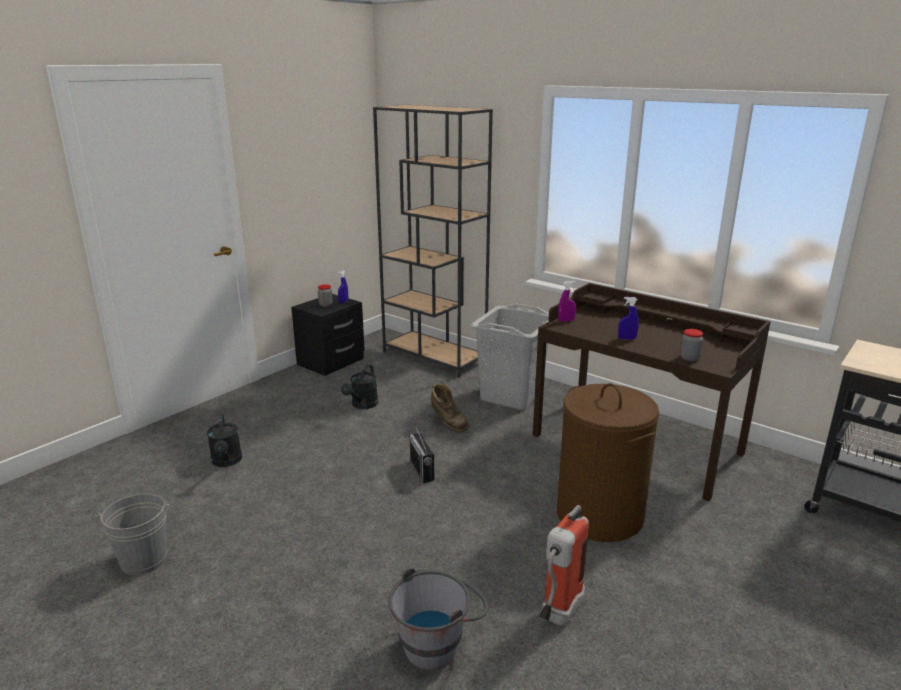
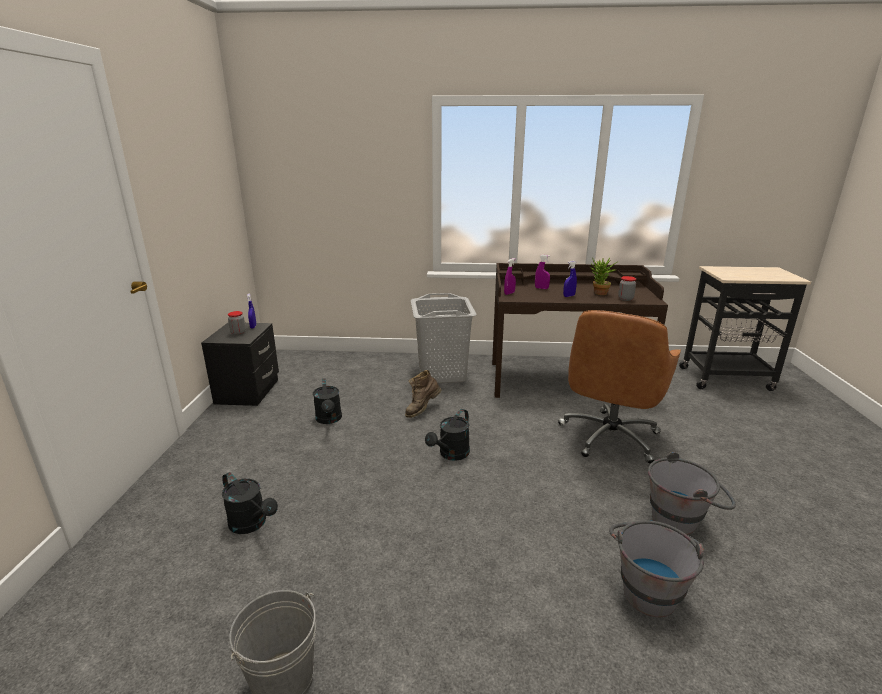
camera: 35 degrees left, 0 degrees up
(421, 470) = (451, 455): radio -> black watering can
(435, 357) = (342, 361): bookcase -> none
(448, 423) = (422, 410): brown boot -> brown boot turned 120 degrees clockwise
(557, 616) = (683, 519): fire extinguisher -> grey bucket
(598, 515) = (609, 437): brown laundry basket -> brown office chair
(614, 323) = (541, 288): none -> purple spray bottle
(669, 344) = (599, 294): none -> potted plant

